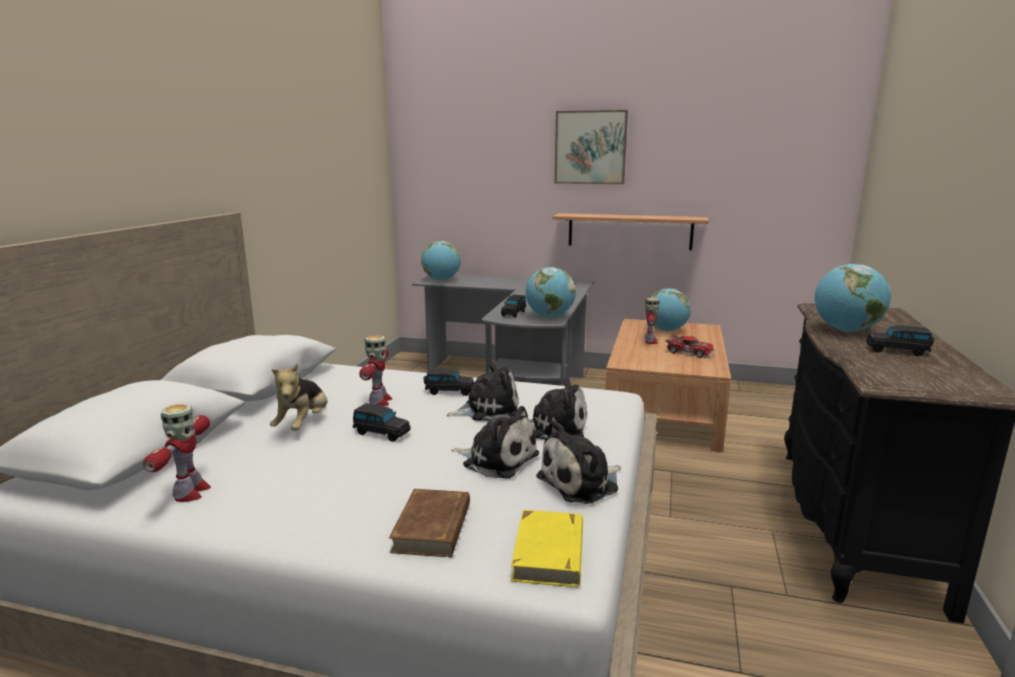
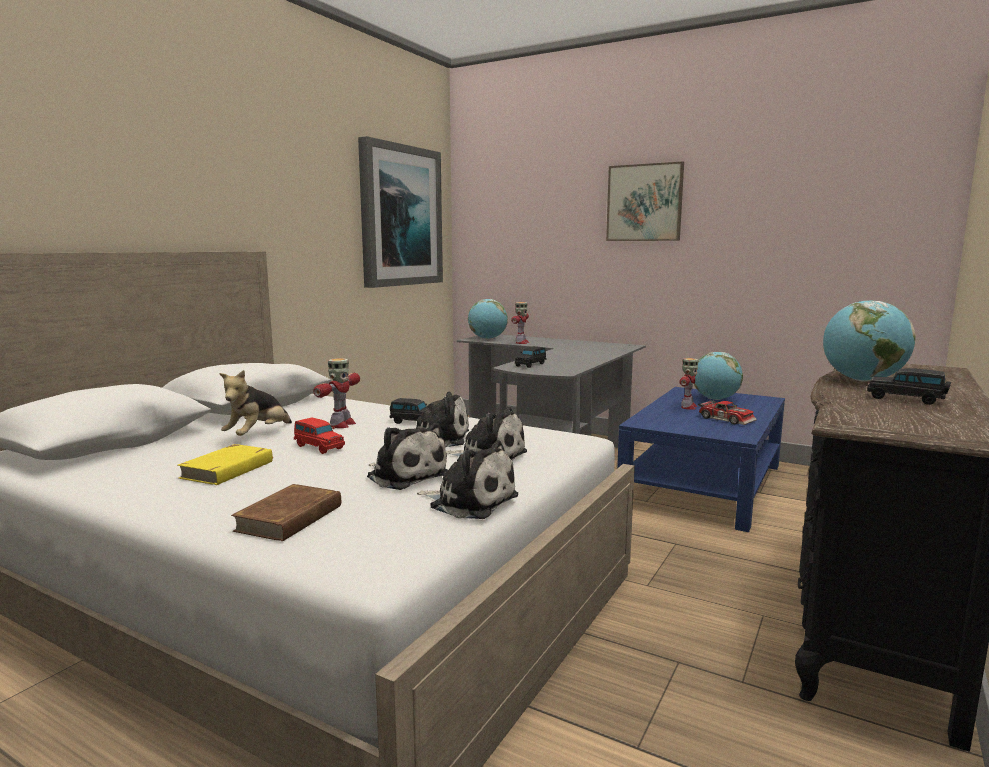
camera: 15 degrees right, 5 degrees down
(190, 493) = (117, 472): toy robot -> toy robot (521, 343)
(349, 159) = (400, 216): none -> picture
(381, 433) = (318, 447): black toy car -> red toy car
(549, 316) = (564, 369): globe -> none
(549, 553) = (379, 550): yellow book -> yellow book (228, 470)
(582, 483) = (470, 501): plush toy -> plush toy turned 135 degrees counterclockwise
(629, 231) = (685, 292): shelf -> none
(663, 408) = (703, 484): brown coffee table -> blue coffee table

